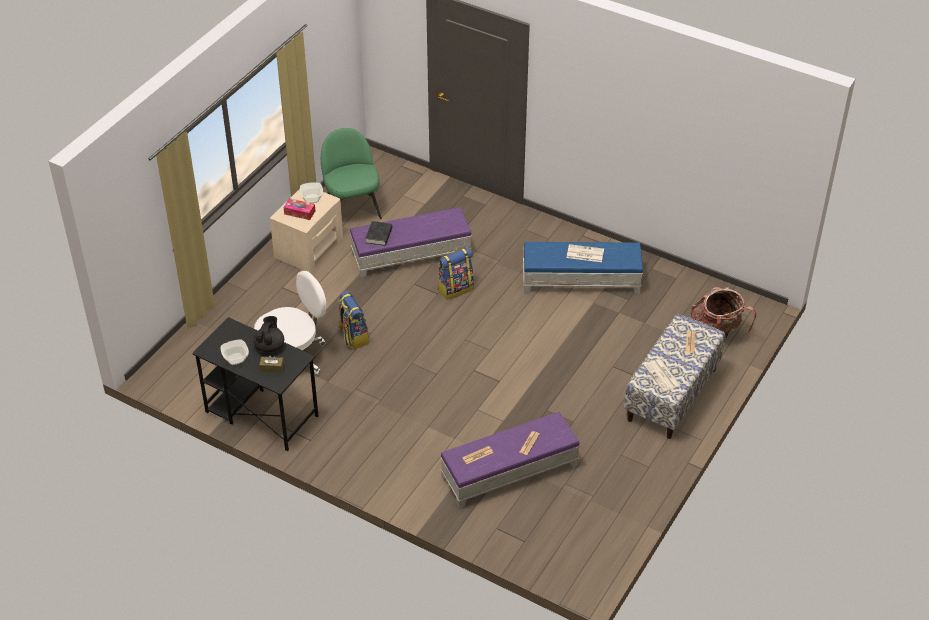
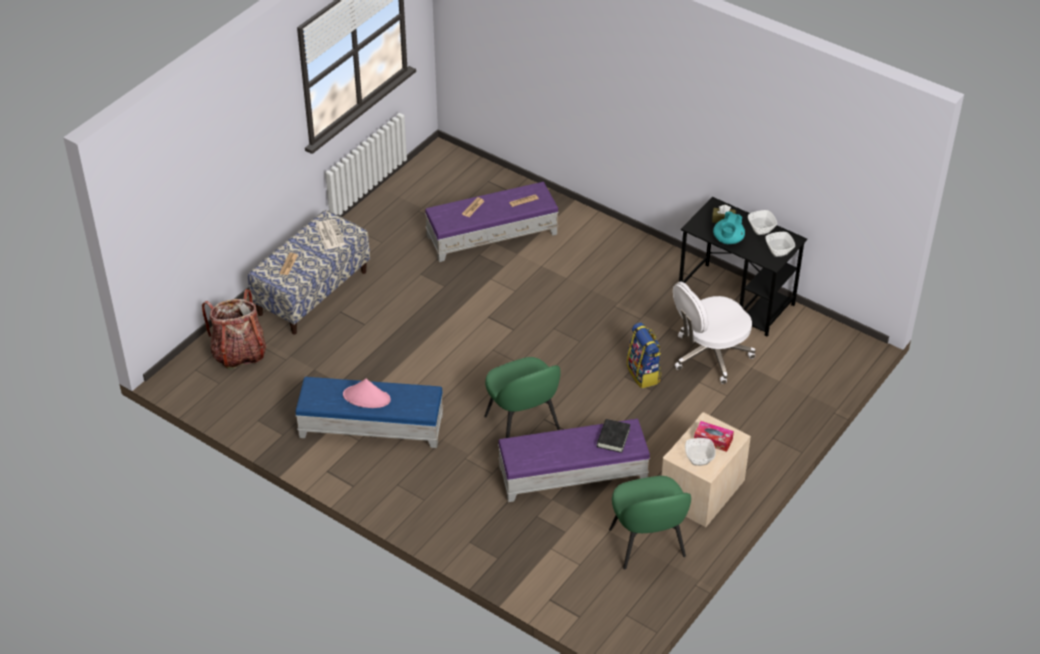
camera: 175 degrees left, 0 degrees up
(222, 337) = (778, 251): none -> bowl
(269, 346) = (728, 240): black teapot -> turquoise teapot
(455, 288) = (522, 424): backpack -> green chair
(584, 254) = (367, 397): newspaper -> pink hat

